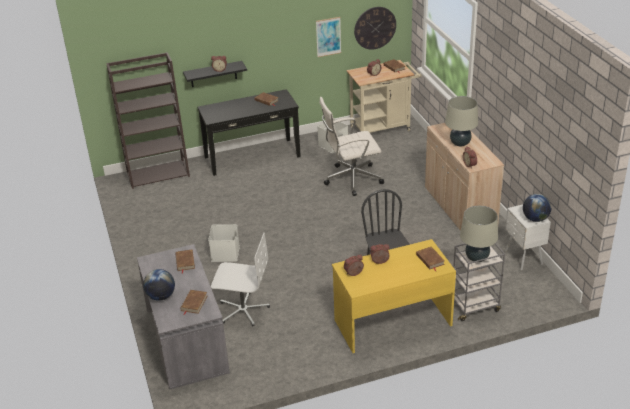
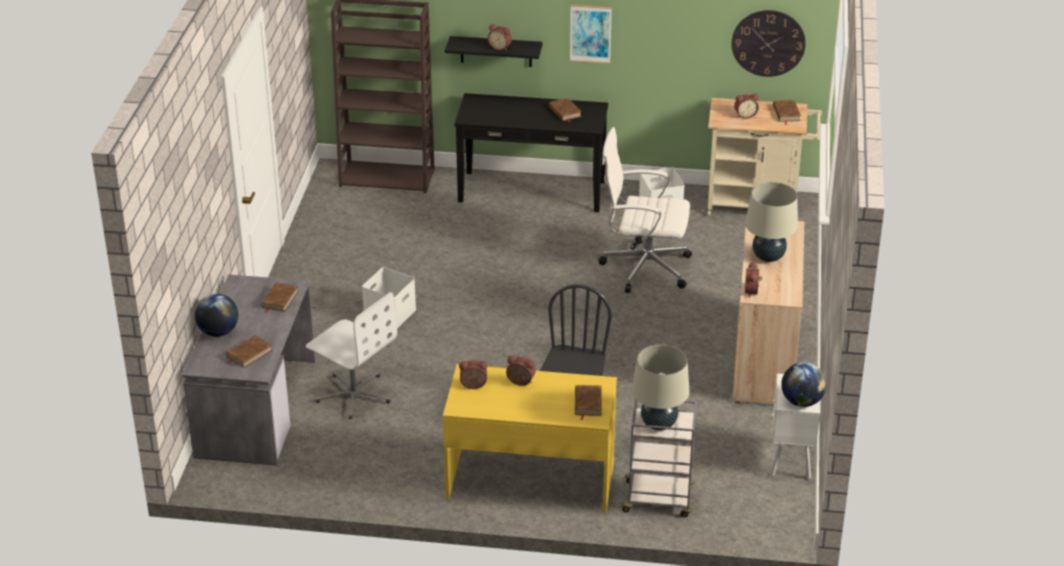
camera: 25 degrees right, 0 degrees up
(328, 37) = (687, 38): picture -> picture (590, 34)

